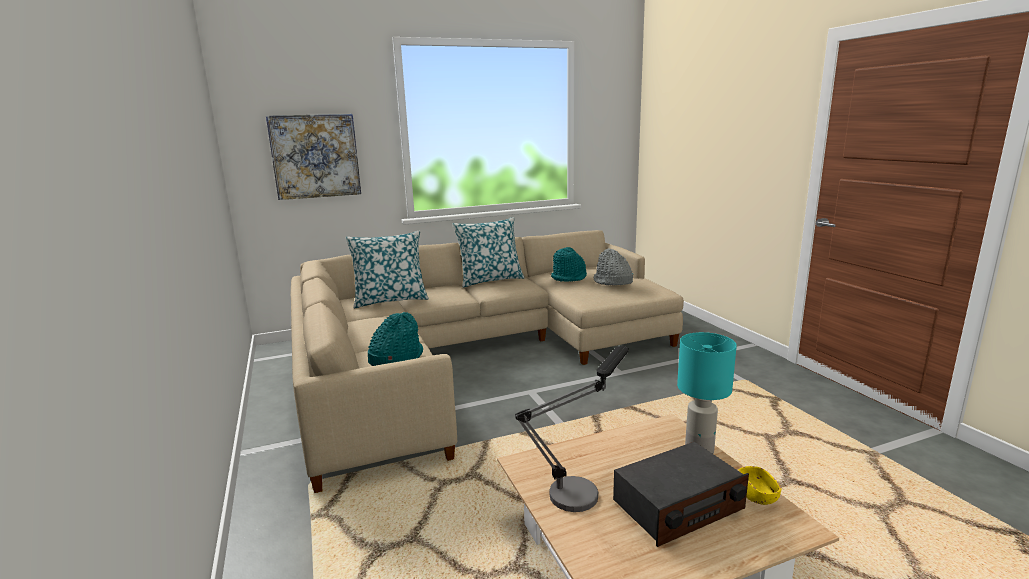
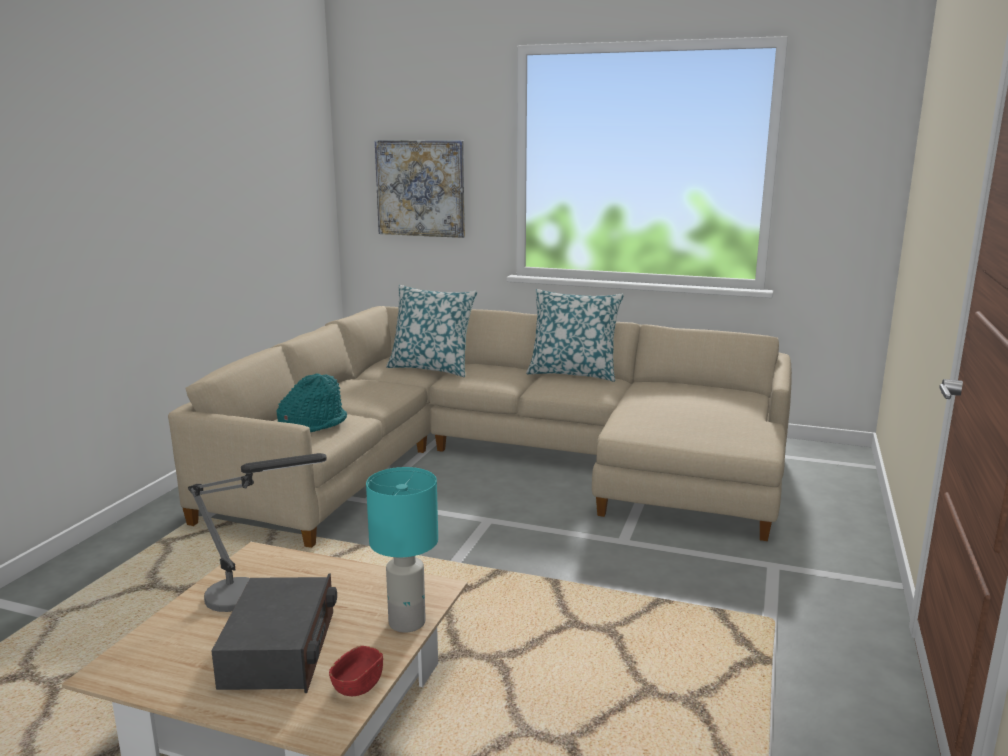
camera: 40 degrees right, 0 degrees up
(569, 277) = (662, 394): turquoise hat -> none
(612, 282) = (703, 414): grey hat -> none
(678, 506) = (280, 650): radio -> radio turned 105 degrees counterclockwise
(757, 495) = (357, 685): yellow bowl -> red bowl

